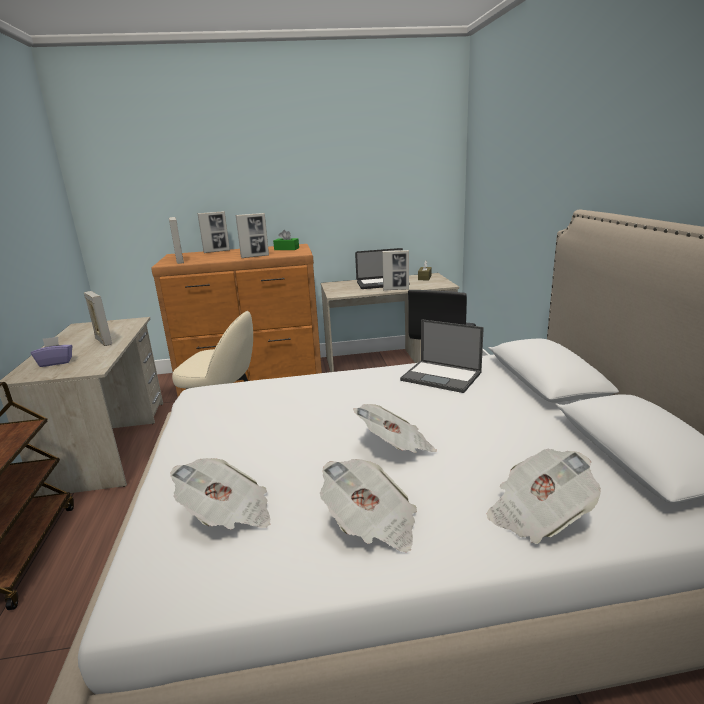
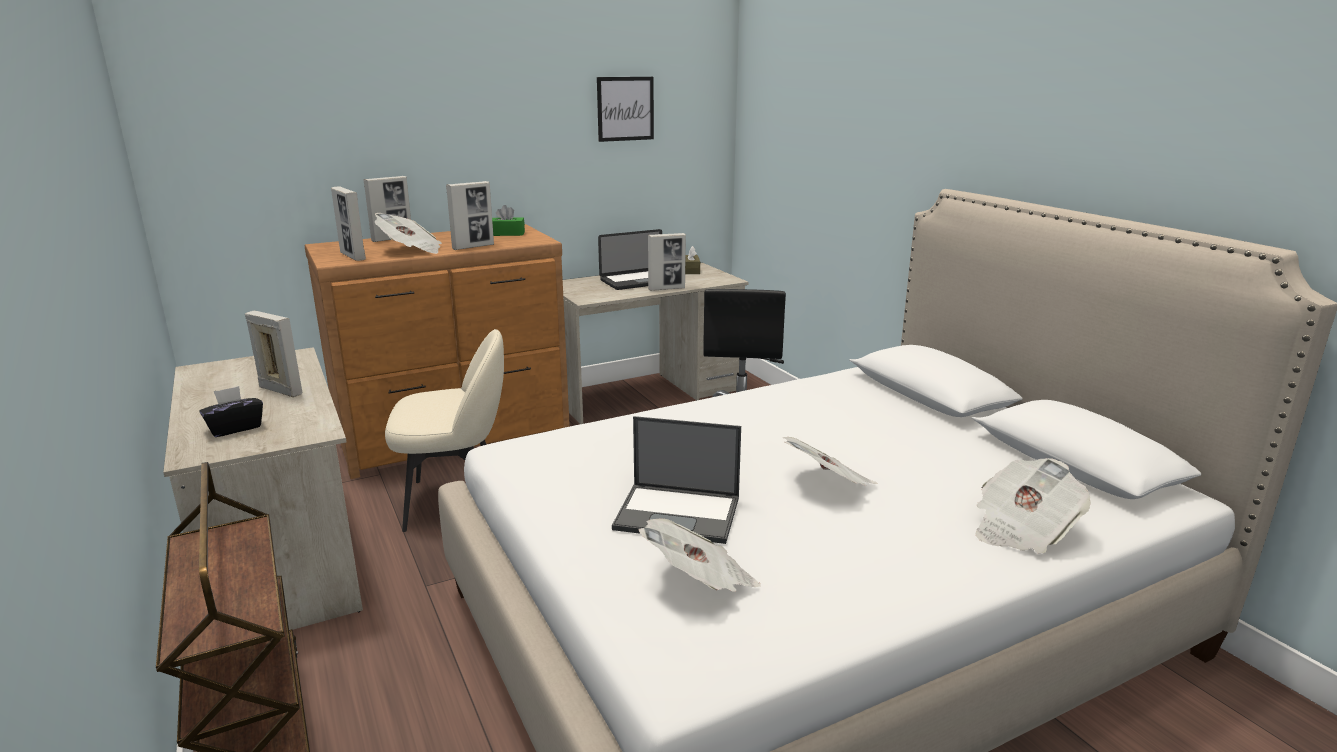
camera: 20 degrees left, 0 degrees up
(56, 362) = (235, 428): purple tissue box -> black tissue box
(372, 525) = (870, 565): newspaper -> newspaper (411, 250)
(379, 163) = (625, 109): none -> picture
(442, 376) = (813, 400): laptop -> laptop (679, 513)

